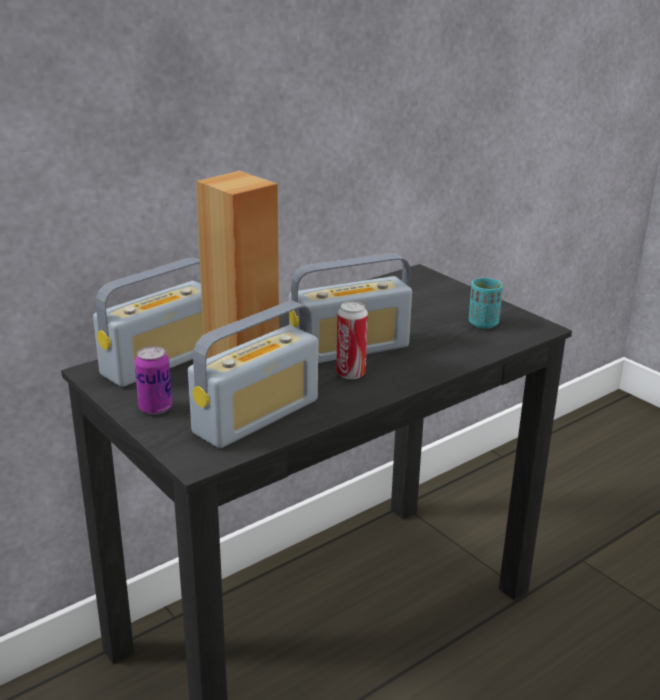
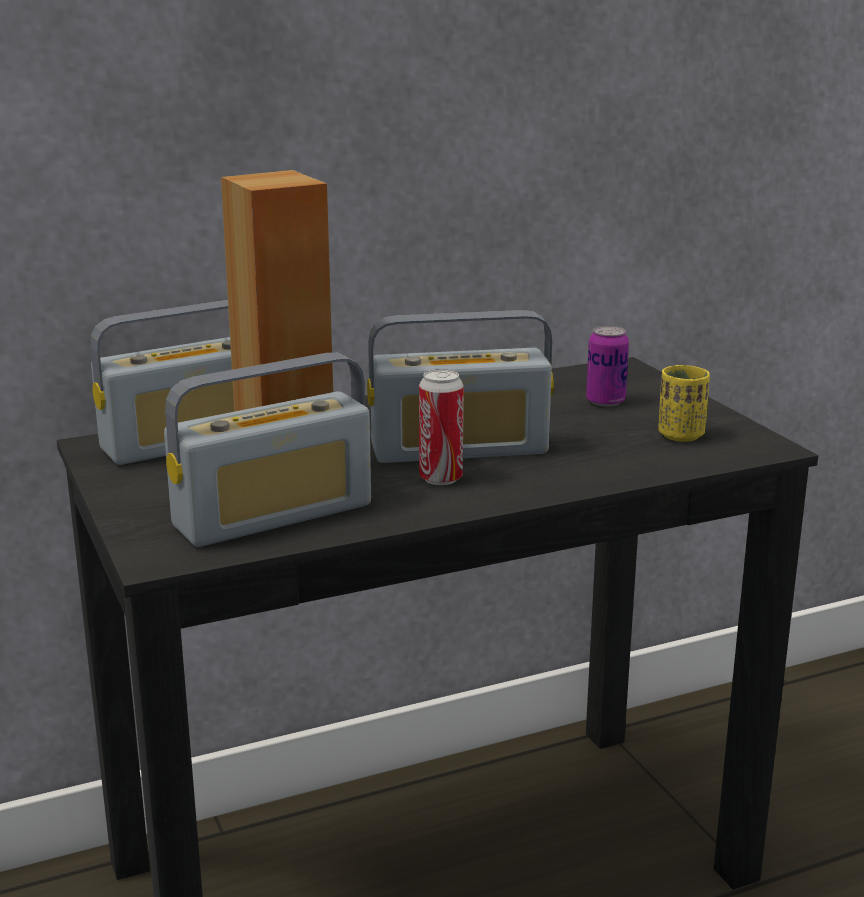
camera: 15 degrees right, 5 degrees down
(155, 408) = (145, 493): can -> can (605, 401)
(483, 324) = (681, 435): turquoise cup -> yellow cup

